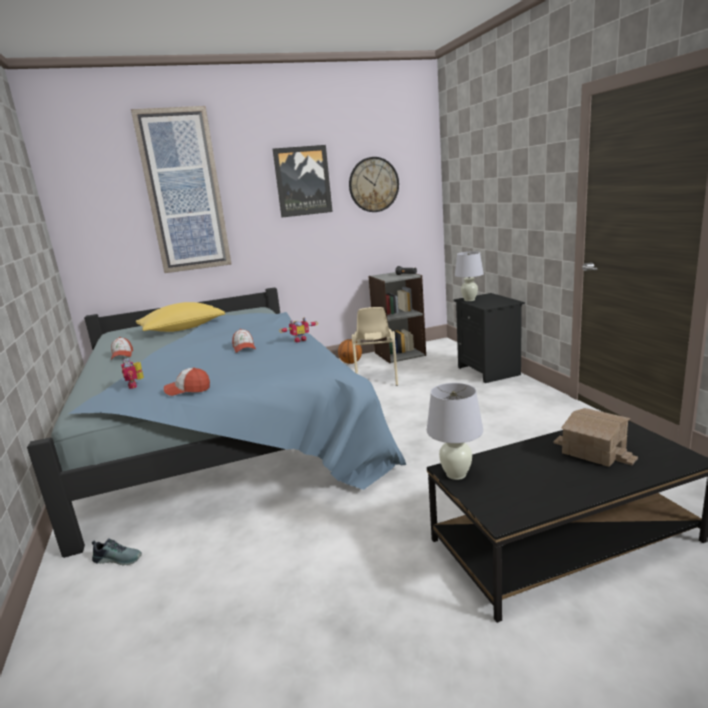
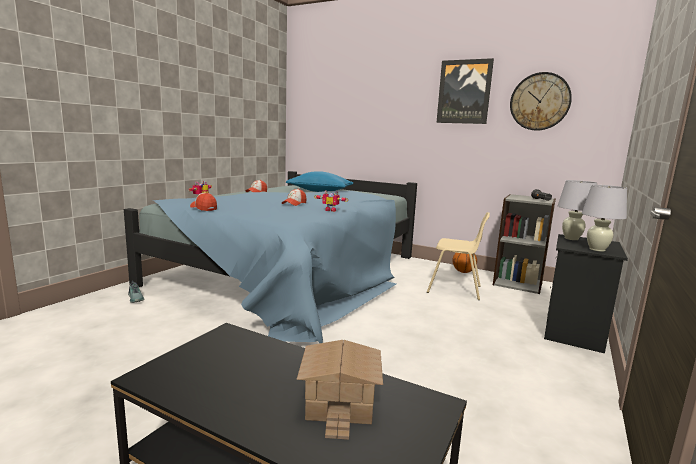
camera: 45 degrees right, 5 degrees down
(182, 329) = (320, 191): yellow pillow -> blue pillow
(184, 191) = (367, 92): picture -> none
(376, 379) = (455, 289): beige chair -> beige chair turned 120 degrees counterclockwise
(456, 474) = (220, 337): white table lamp -> white table lamp (597, 249)

